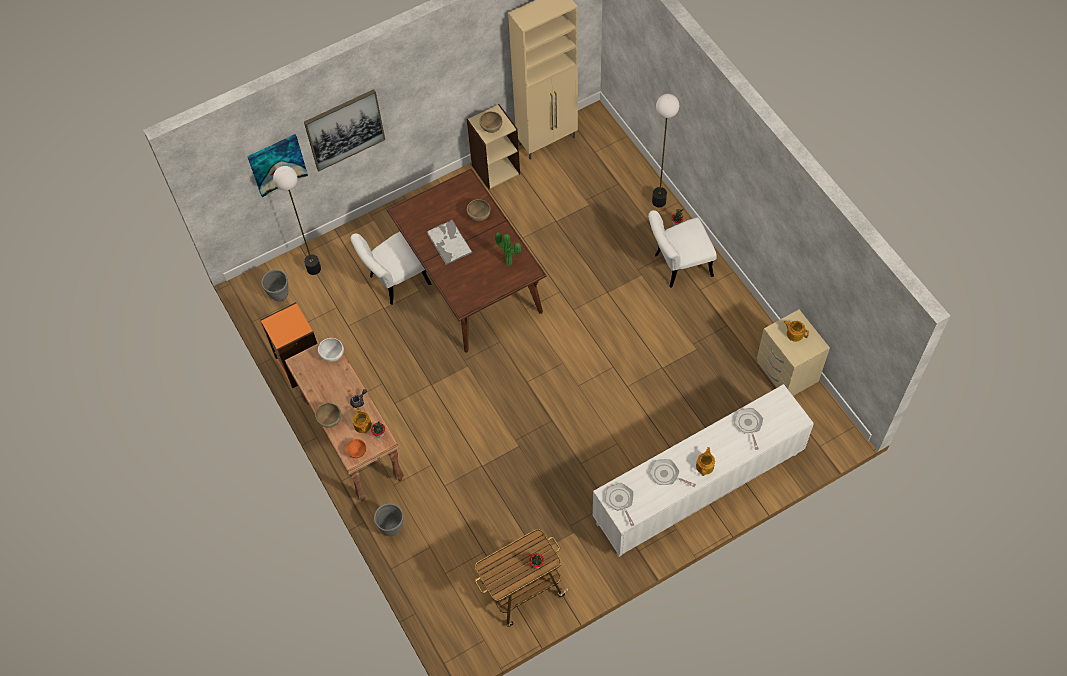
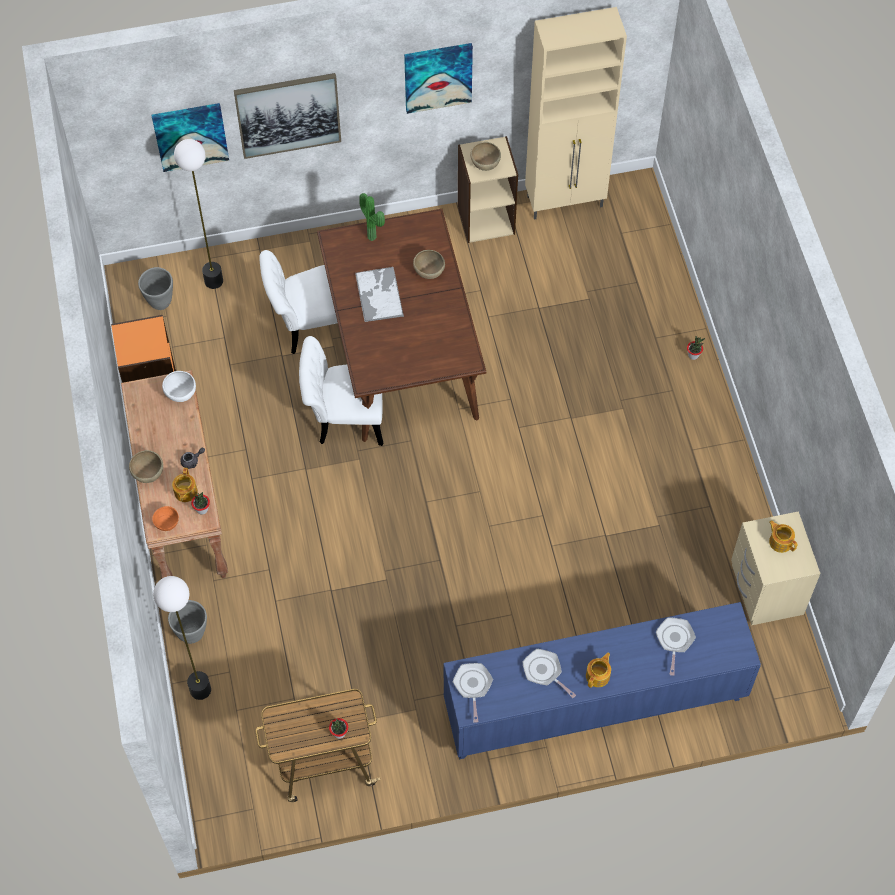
camera: 15 degrees right, 0 degrees up
(446, 72) = (438, 77): none -> picture
(509, 262) = (445, 341): potted plant -> potted plant (373, 236)
(658, 201) = (680, 320): floor lamp -> floor lamp (200, 689)
(677, 265) = (674, 410): white chair -> white chair (343, 418)
(698, 488) = (594, 704): white cabinet -> blue cabinet

